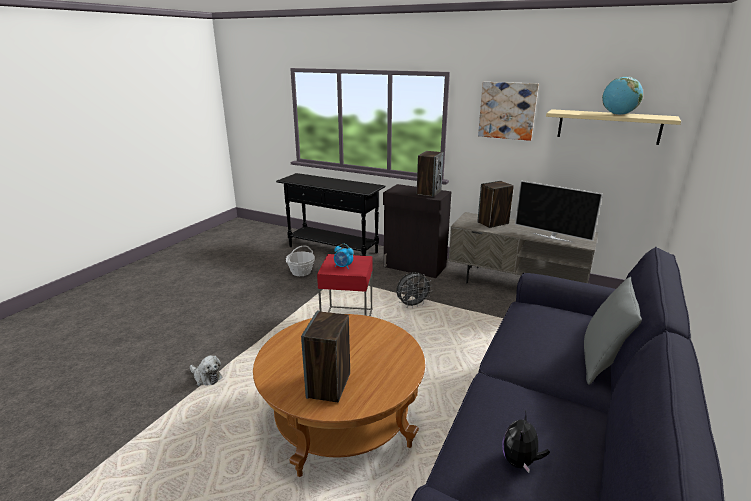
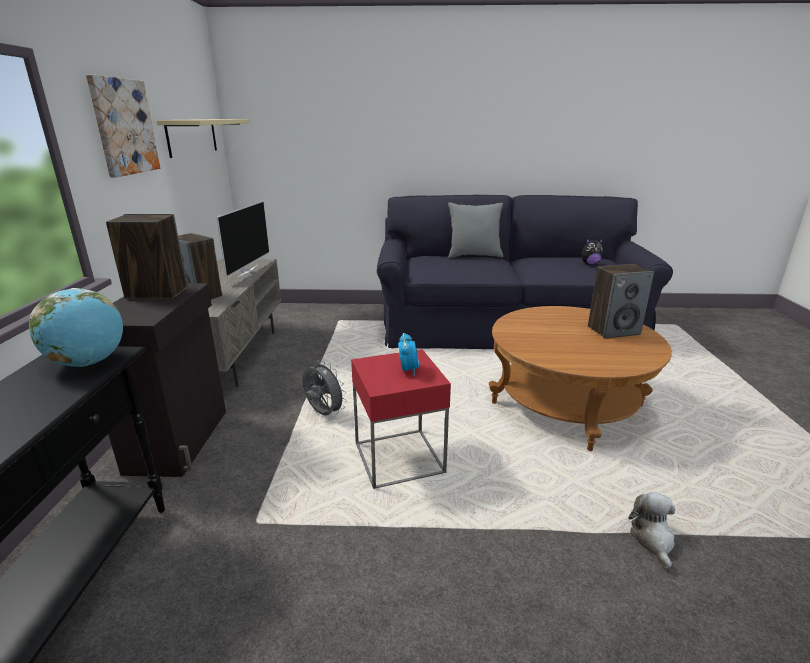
camera: 115 degrees left, 0 degrees up
(301, 272) = (230, 609): basket -> none
(618, 114) = (212, 119): globe -> globe (89, 363)

